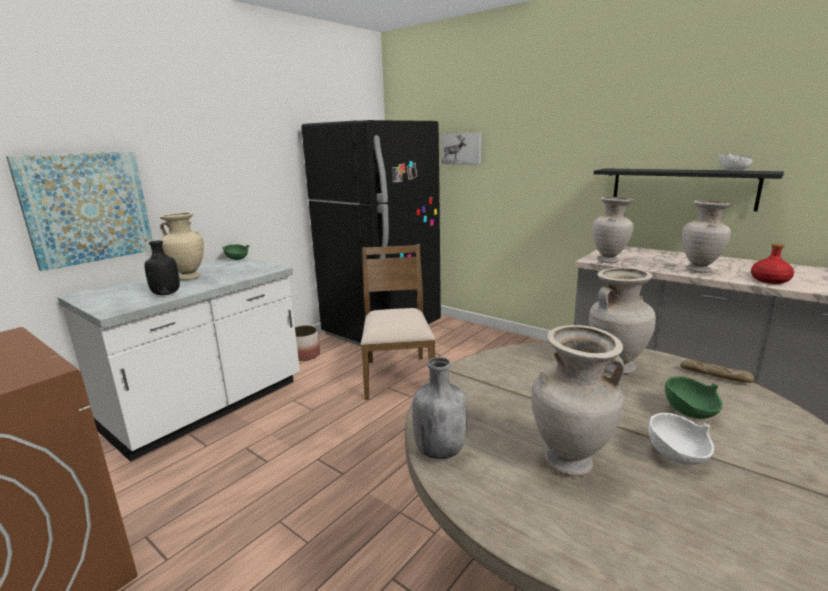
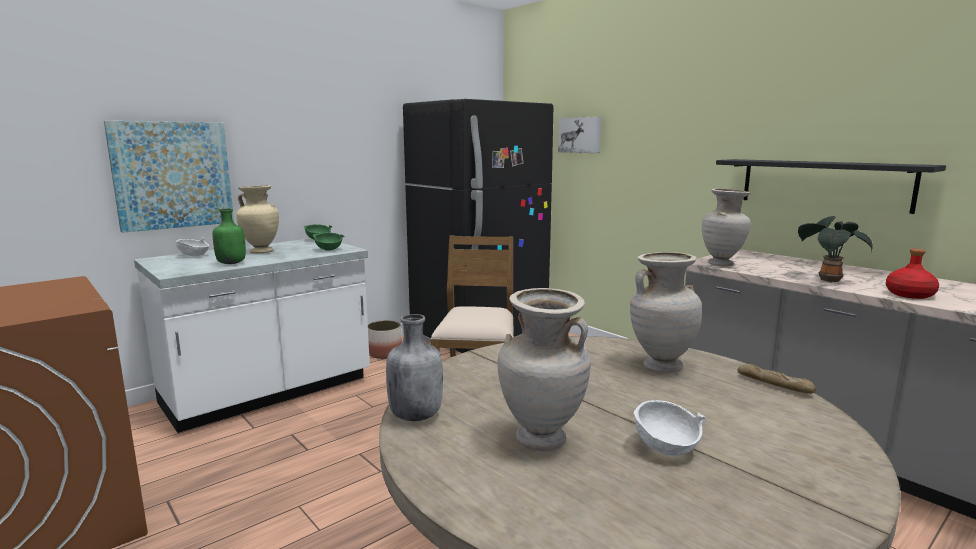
camera: 10 degrees right, 5 degrees down
(166, 293) = (231, 263): black bottle -> green bottle
(690, 413) = (714, 414): green bowl -> green bowl (329, 249)
(699, 270) = (827, 280): beige vase -> potted plant
(733, 171) = (880, 163): white bowl -> white bowl (194, 255)

